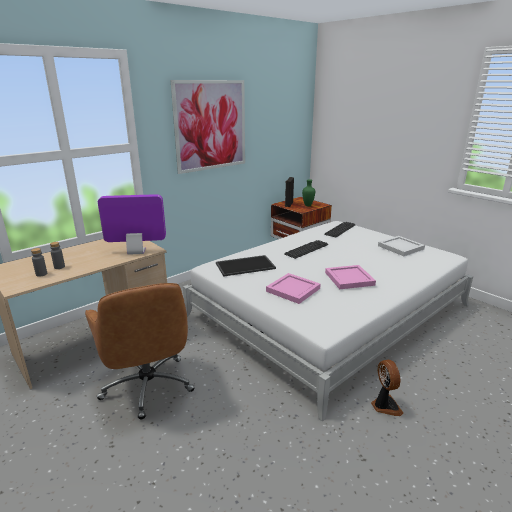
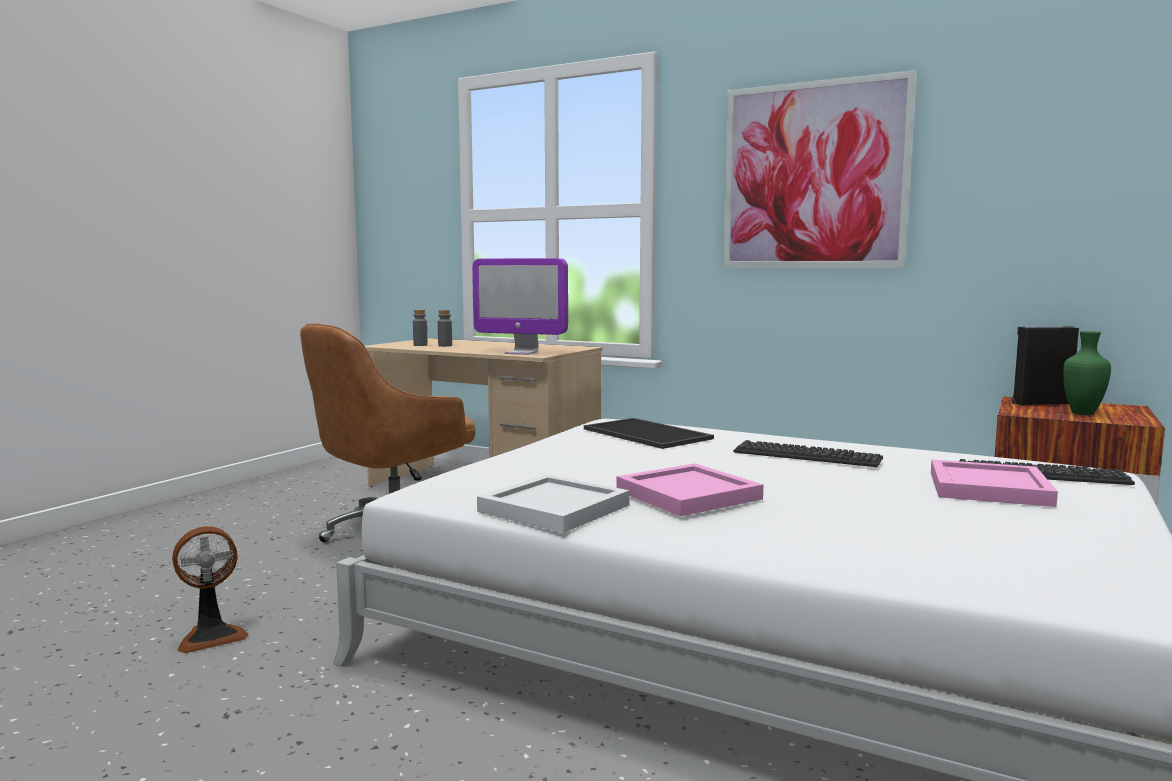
camera: 70 degrees right, 15 degrees down
(136, 252) = (521, 353): monitor -> monitor turned 135 degrees clockwise
(292, 290) = (574, 464): pink tray -> pink tray (986, 487)
(385, 406) = (397, 734): fan -> fan (211, 636)
(400, 247) = (1031, 529): white tray -> white tray (554, 507)

